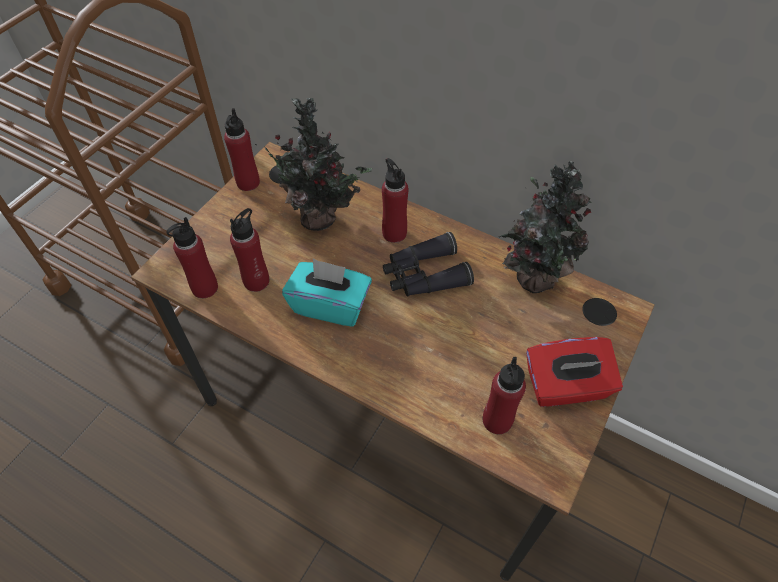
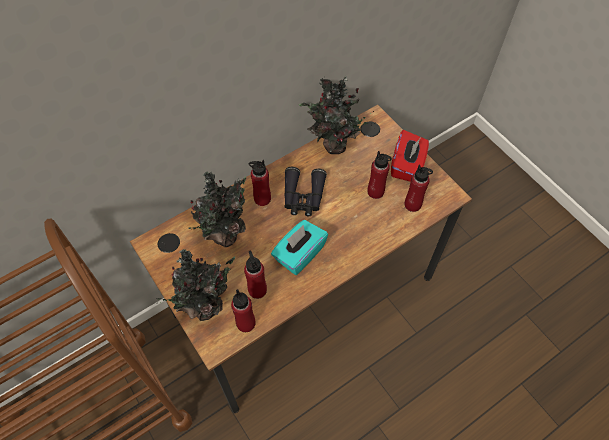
camera: 65 degrees left, 5 degrees up
(214, 240) = (206, 305): none -> potted plant
(248, 182) = (164, 267): red bottle -> red bottle (375, 191)

